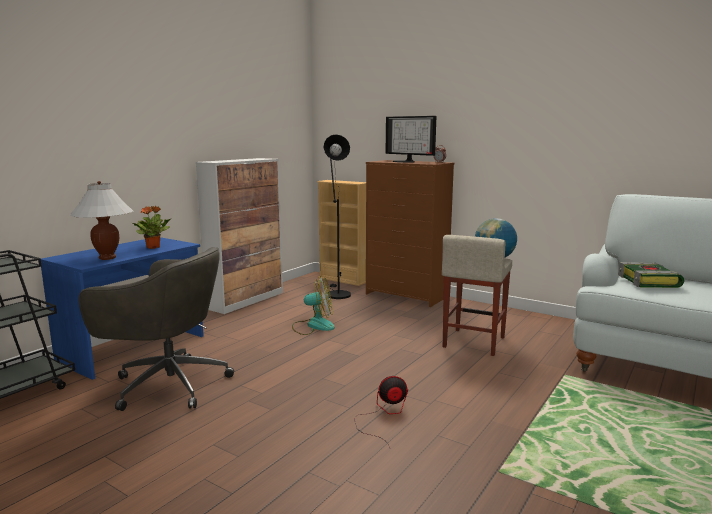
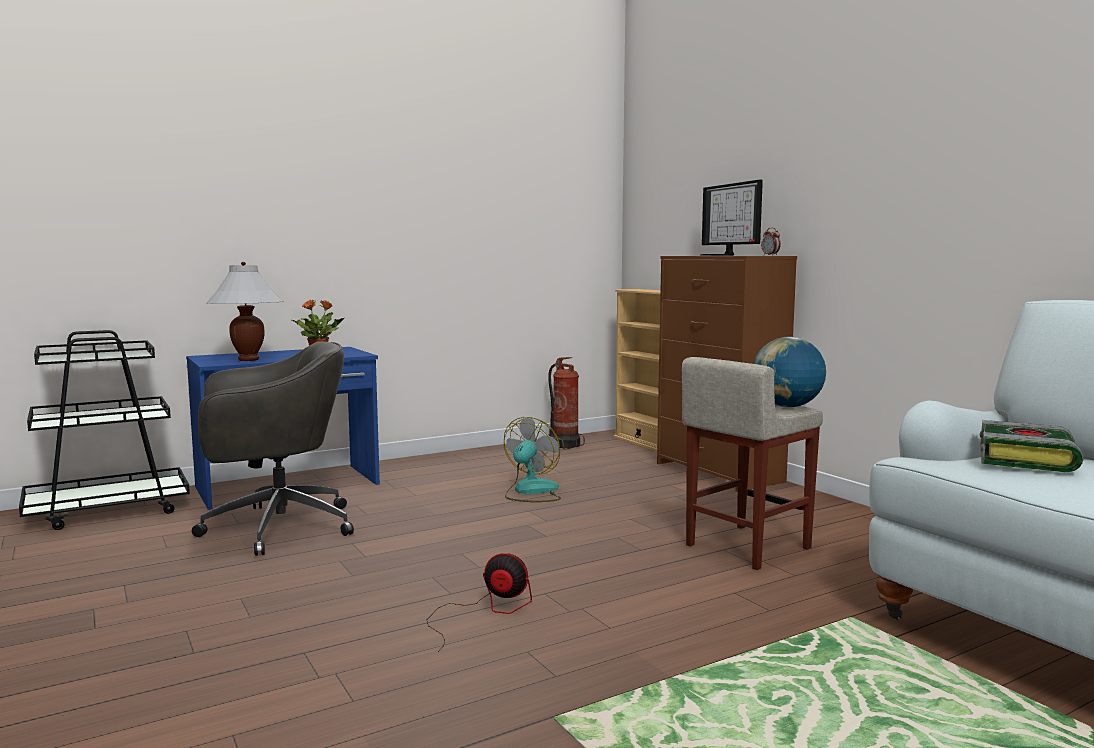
camera: 25 degrees right, 5 degrees down
(167, 384) = (275, 528): grey office chair -> grey office chair turned 60 degrees counterclockwise
(246, 300) = (482, 452): cabinet -> none
(294, 288) = (564, 445): none -> fire extinguisher
(313, 326) = (531, 492): fan -> fan turned 90 degrees counterclockwise
(336, 293) = (614, 458): black floor lamp -> none

